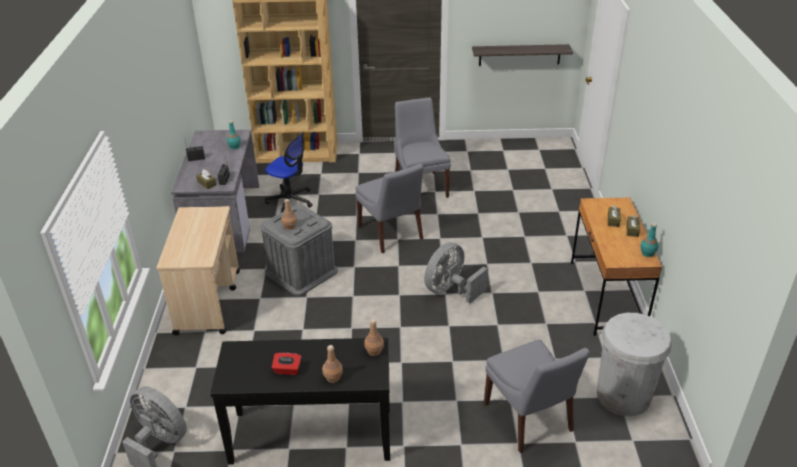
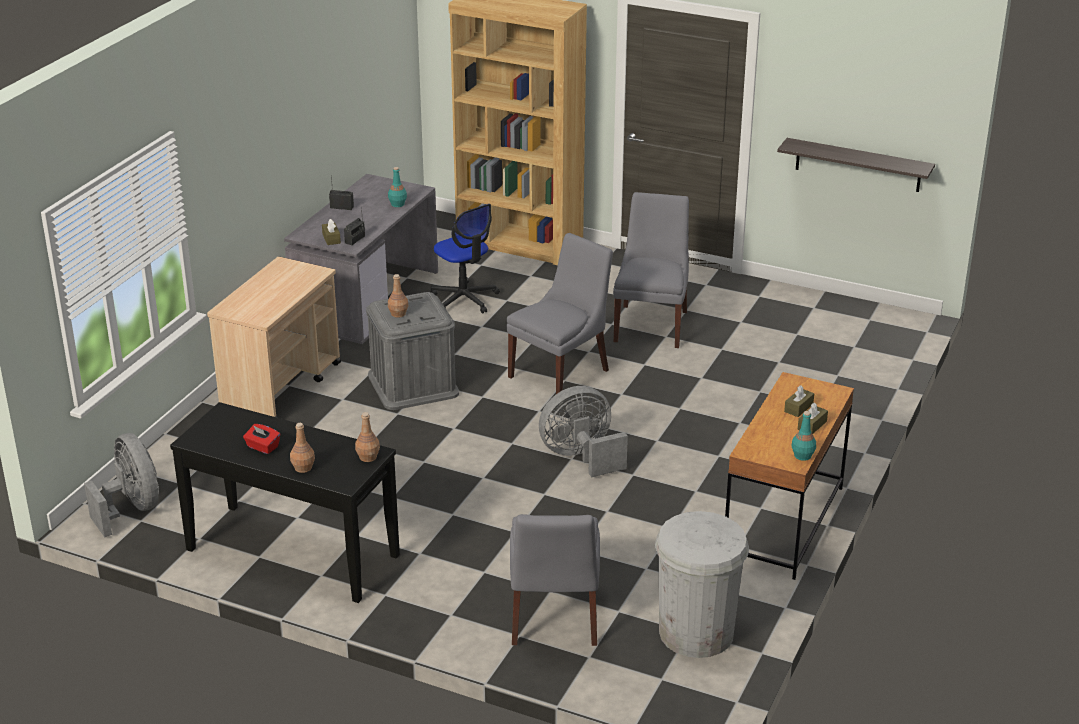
camera: 25 degrees right, 5 degrees down
(391, 234) = (561, 372): grey chair -> grey chair turned 135 degrees counterclockwise

